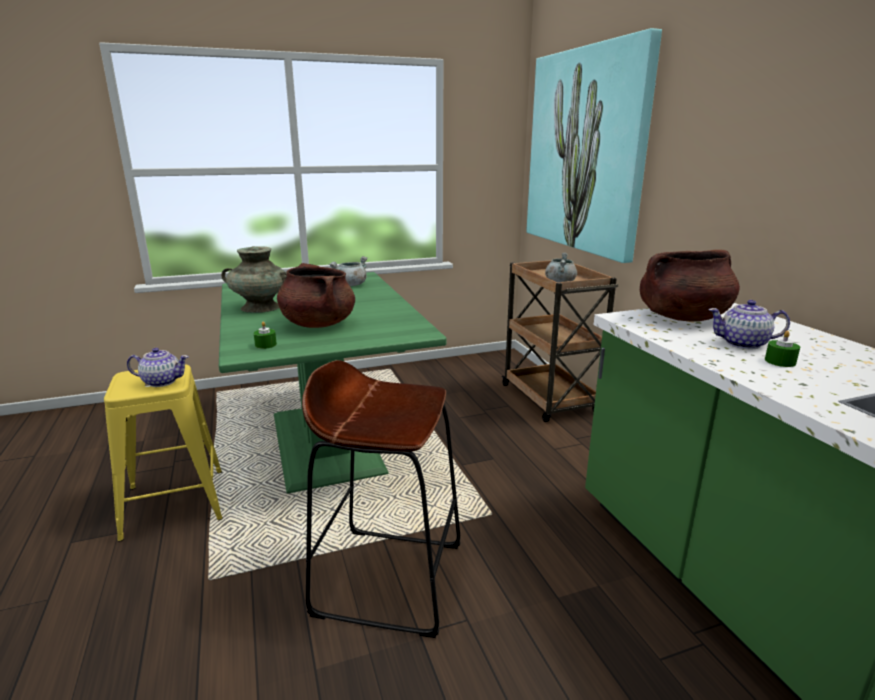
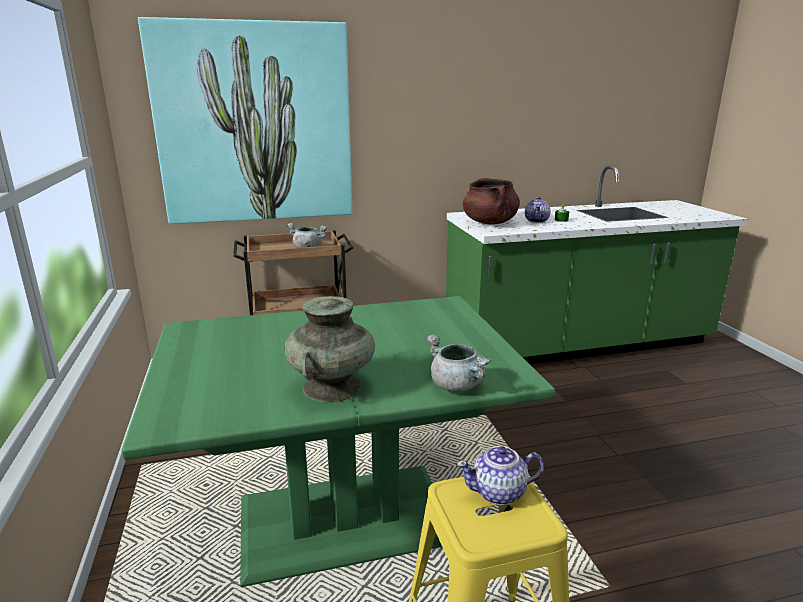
camera: 85 degrees left, 0 degrees up
(161, 381) = (499, 493): teapot -> teapot turned 105 degrees counterclockwise
(265, 345) = (492, 368): green candle -> none
(318, 324) = (418, 346): brown cooking pot -> none
(351, 285) = (239, 334): grey cooking pot -> grey cooking pot (457, 385)
(389, 578) = (570, 468): brown stool -> none

